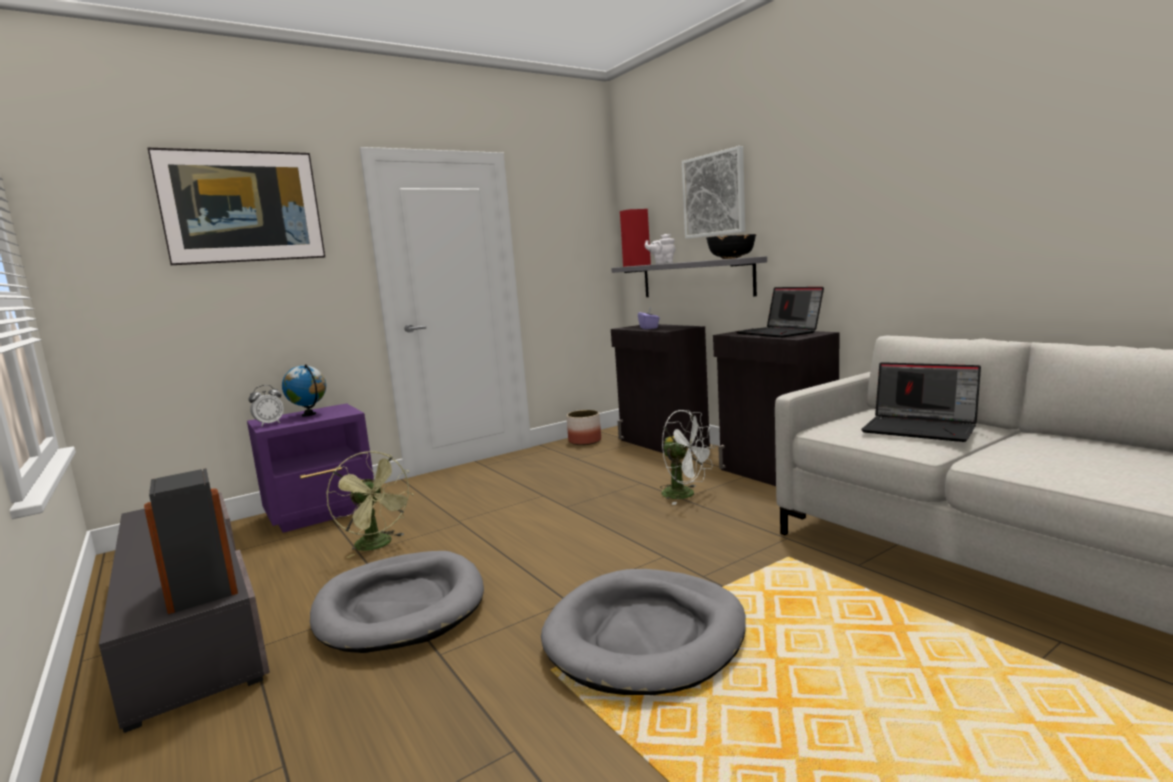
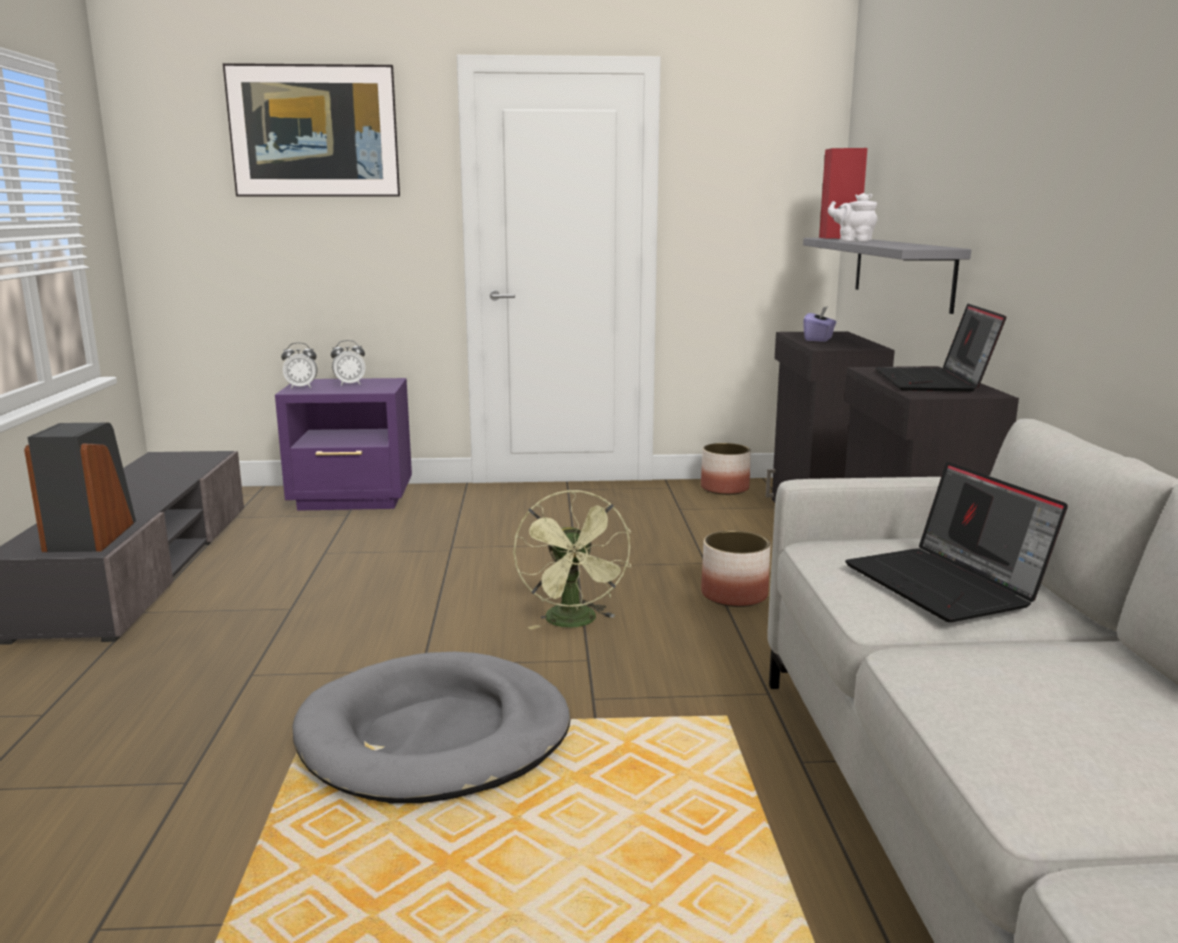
camera: 30 degrees right, 5 degrees up
(309, 414) = (350, 384): globe -> alarm clock
(378, 545) = (350, 550): green fan -> green fan (575, 623)
(400, 606) = (284, 617): grey dog bed -> none
(685, 495) = (734, 595): white fan -> planter
(714, 195) = (934, 135): picture -> none
(731, 258) = (917, 246): black bowl -> none

